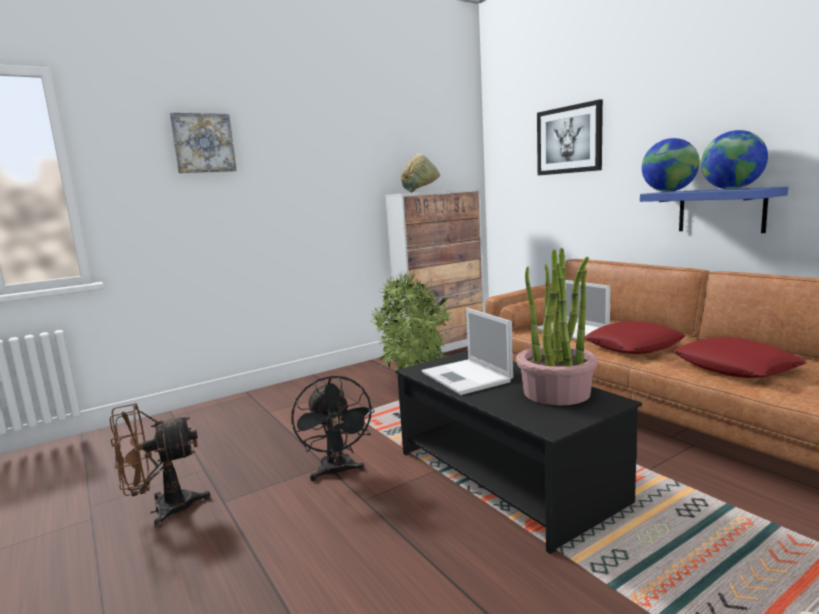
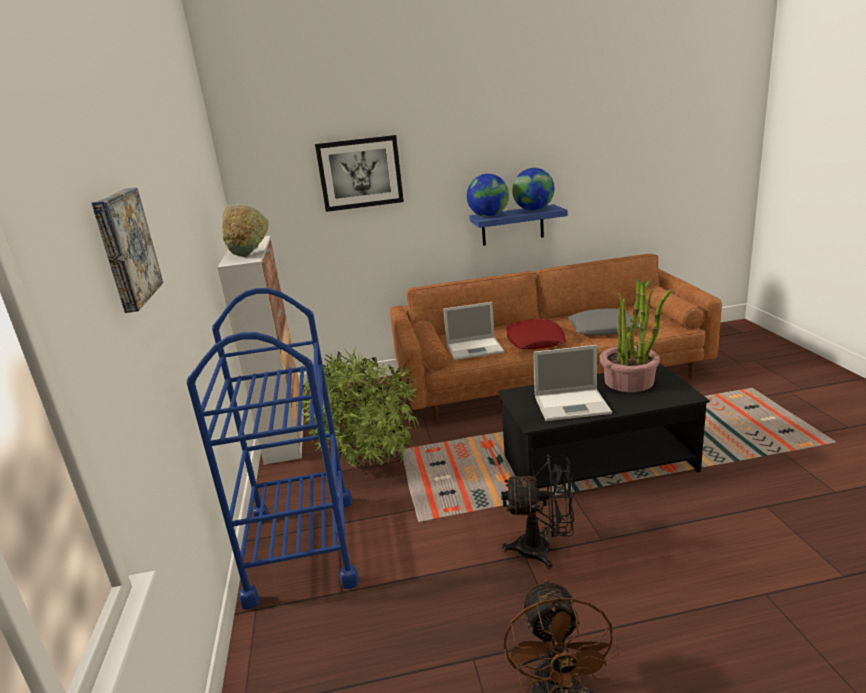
camera: 65 degrees left, 10 degrees up
(309, 389) = (302, 548): none -> blue cart
(735, 367) = (602, 328): red pillow -> grey pillow

